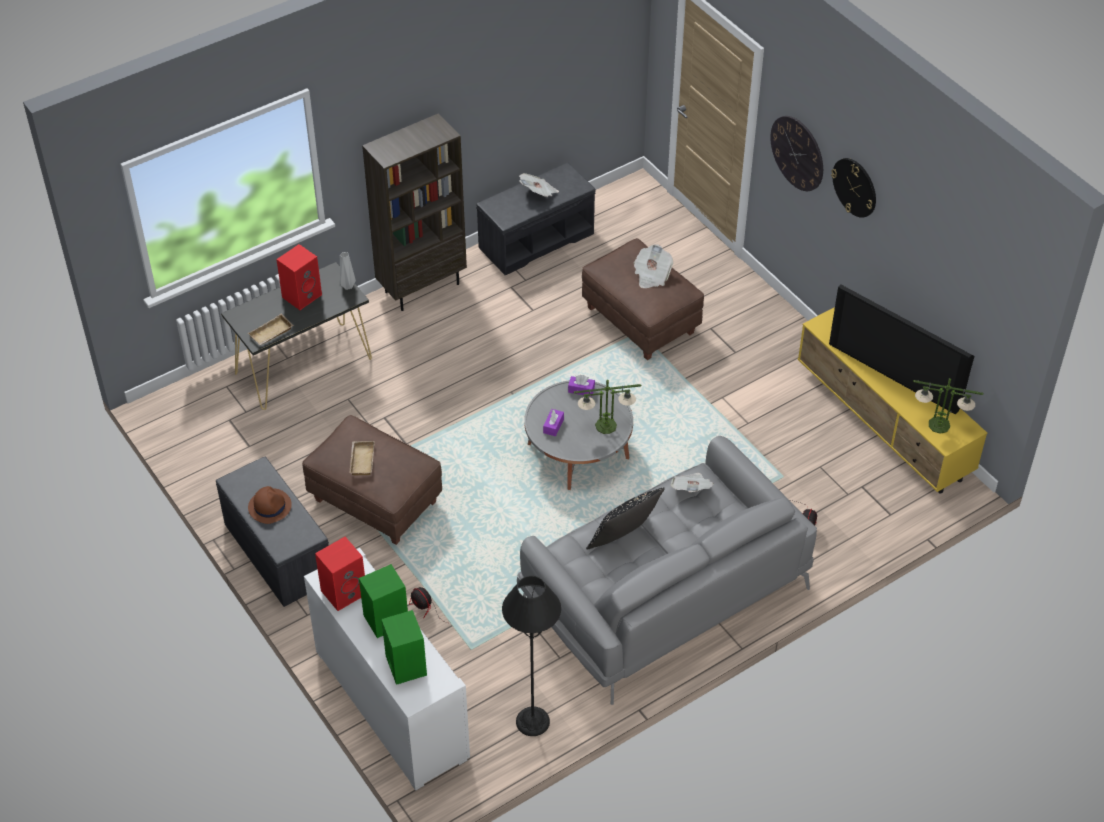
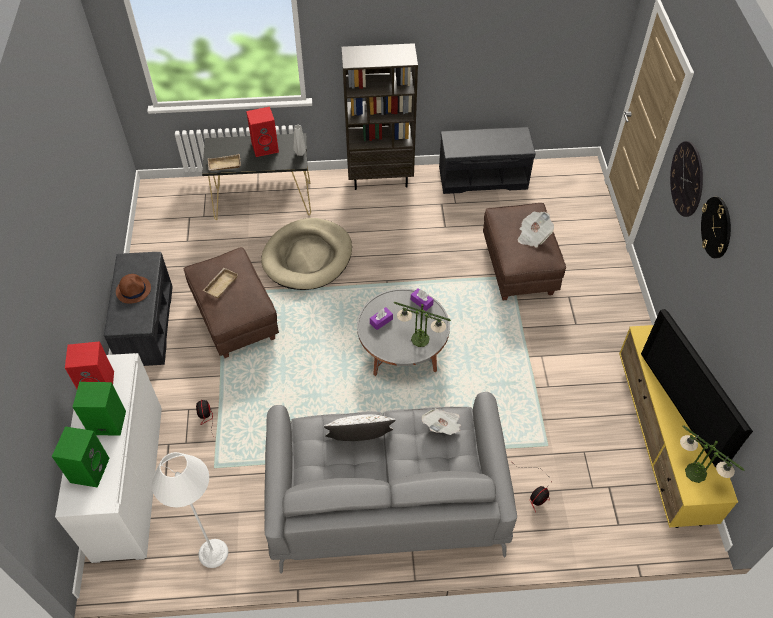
camera: 30 degrees right, 5 degrees up
(405, 404) = (308, 257): none -> beige dog bed
(532, 721) = (213, 553): black floor lamp -> white floor lamp
(539, 193) = (490, 141): newspaper -> none
(624, 539) = (360, 442): black pillow -> white pillow

